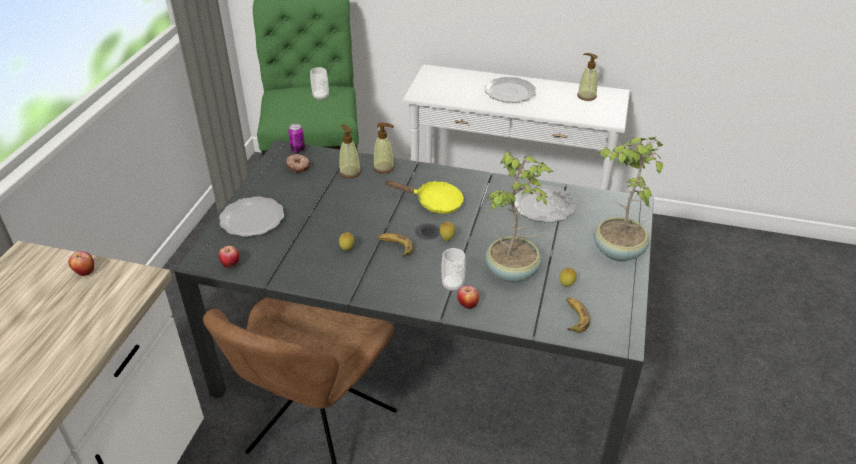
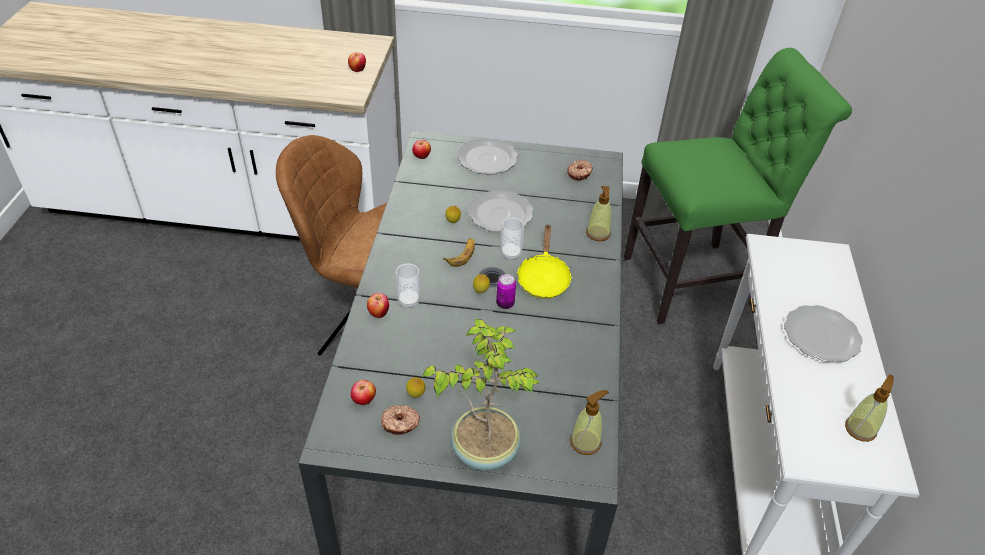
camera: 80 degrees right, 5 degrees up
(298, 149) = (609, 169): can -> can (505, 304)
(321, 96) = (721, 170): cup -> cup (510, 253)
(350, 172) = (581, 209): soap dispenser -> soap dispenser (585, 442)
(513, 272) = (434, 348): potted plant -> none
(544, 206) = (562, 377): plate -> plate (500, 214)
(574, 317) = (364, 401): banana -> apple
(597, 296) = (400, 424): none -> donut

